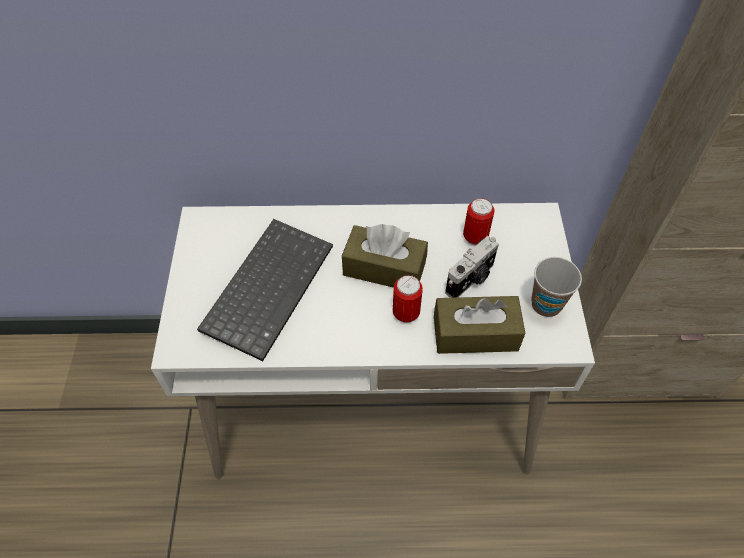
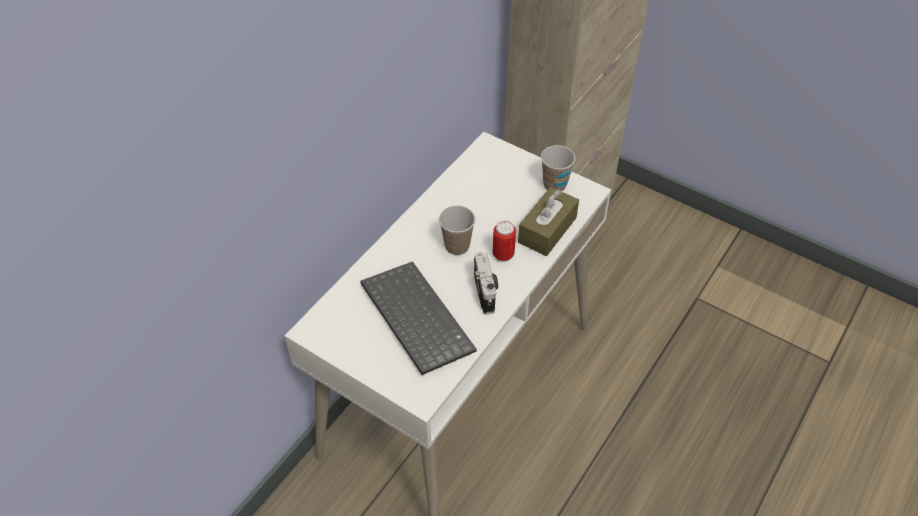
camera: 55 degrees left, 5 degrees down
(384, 268) = (457, 246): brown tissue box -> cup
(471, 279) = (505, 208): camera -> camera (486, 292)
(475, 237) = (474, 186): can -> none

